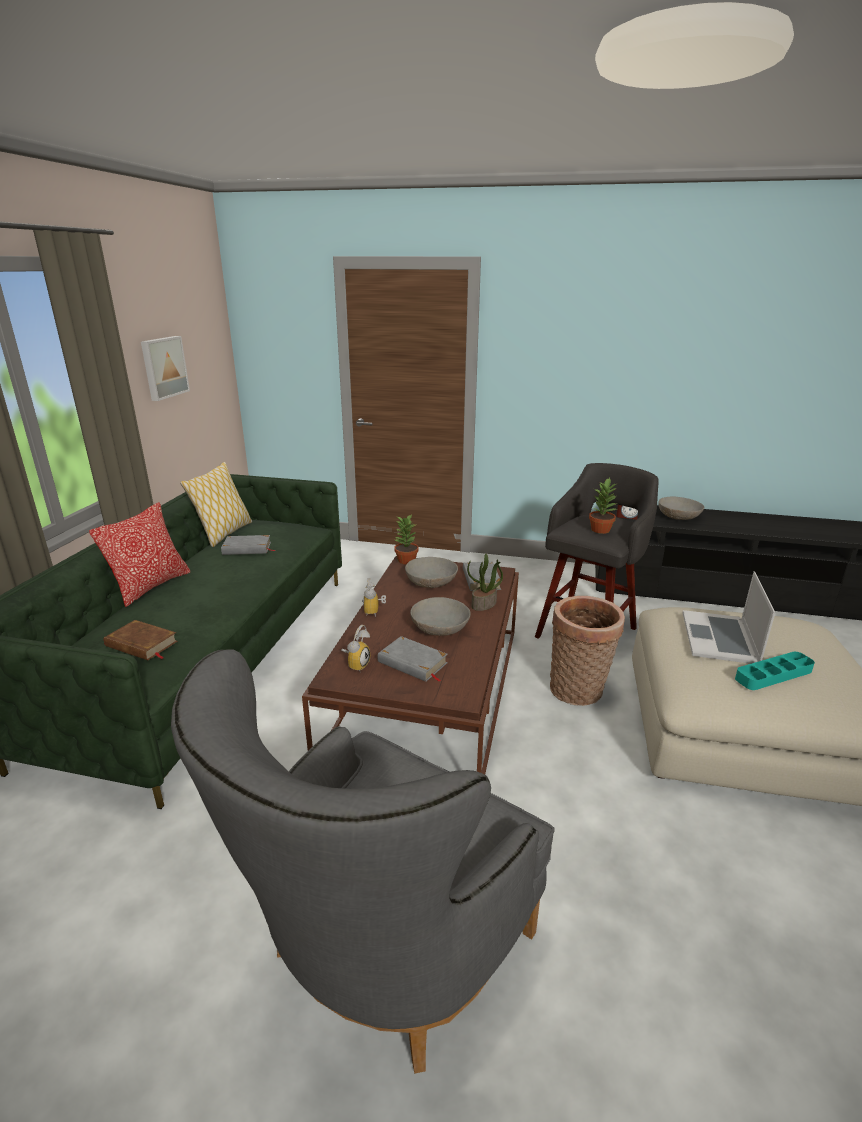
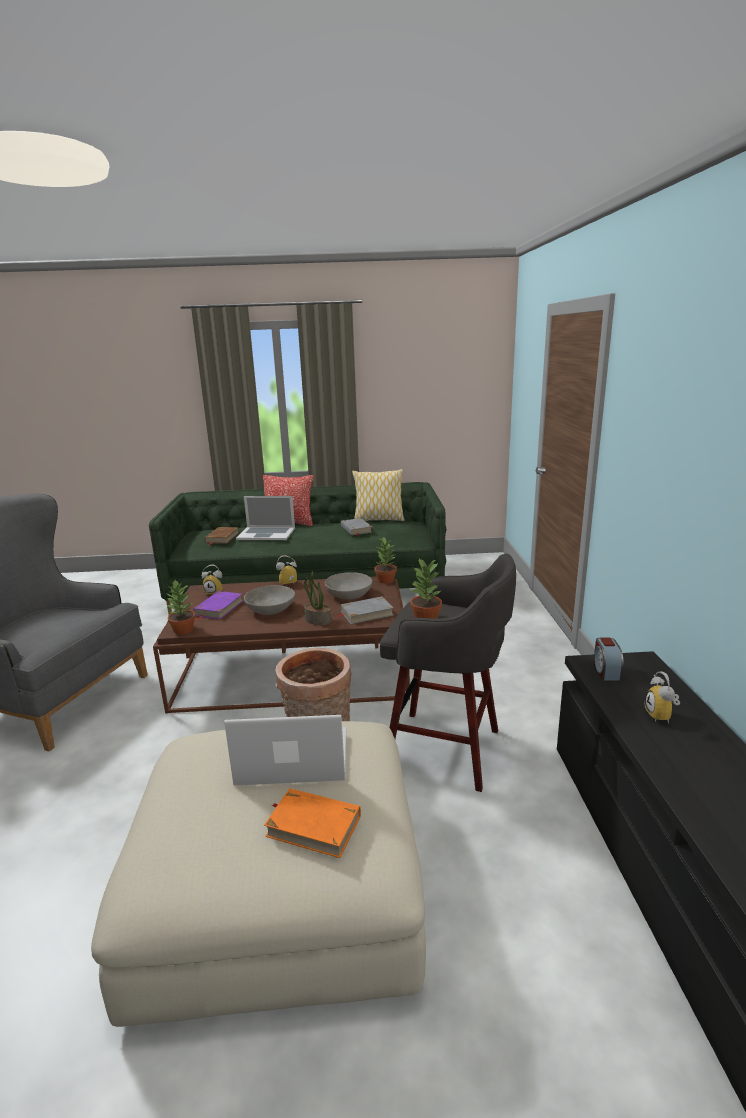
camera: 75 degrees right, 5 degrees down
(163, 367) = (409, 394): picture -> none
(178, 606) = (266, 533): none -> laptop
(412, 663) = (219, 608): grey book -> purple book
(465, 691) = (183, 630): none -> potted plant
(679, 517) = (662, 716): grey bowl -> alarm clock
(773, 674) = (212, 795): turquoise tray -> none
(792, 636) = (313, 825): none -> orange book

